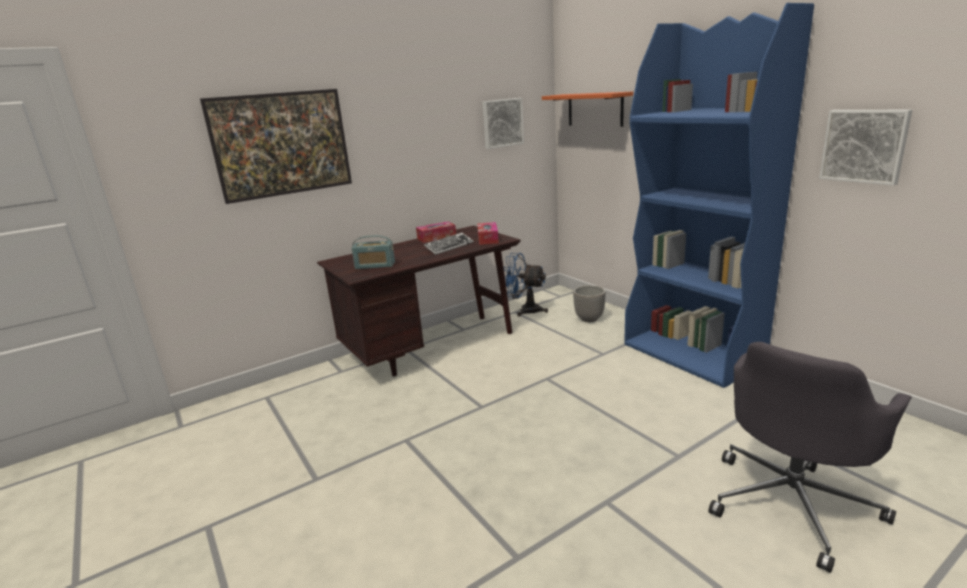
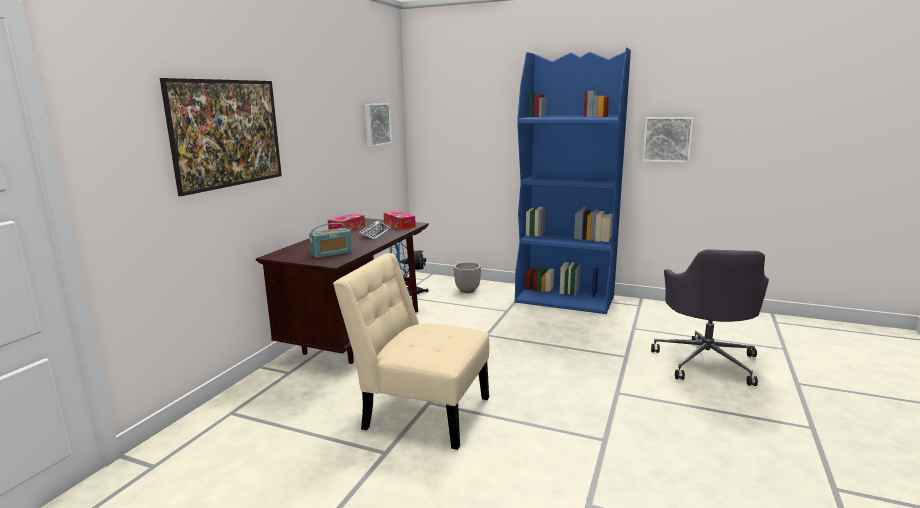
camera: 35 degrees left, 5 degrees down
(389, 447) = (420, 411): none -> beige chair
(595, 109) = (450, 115): orange shelf -> none

